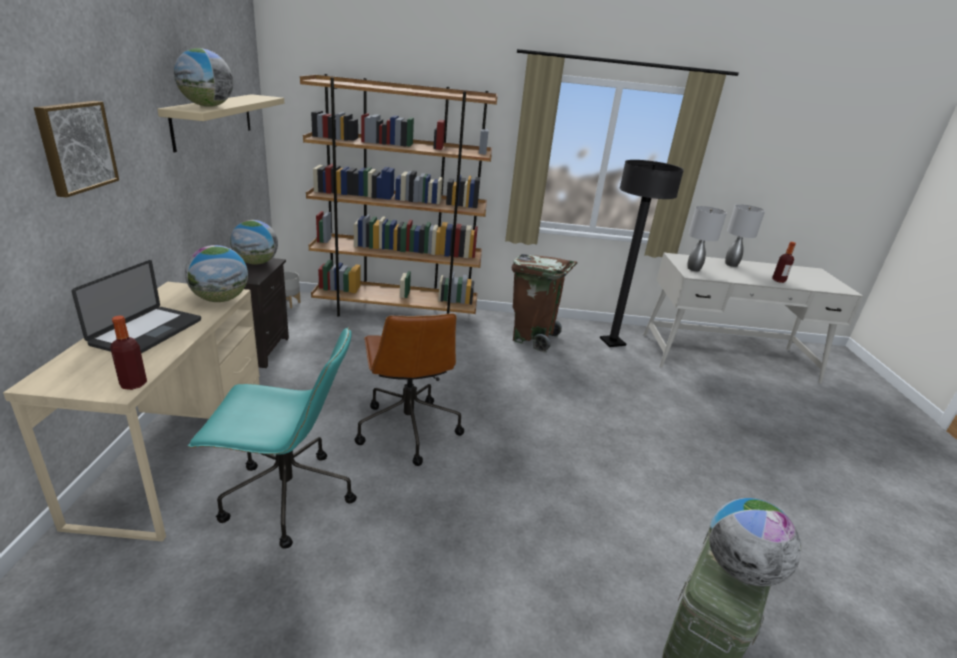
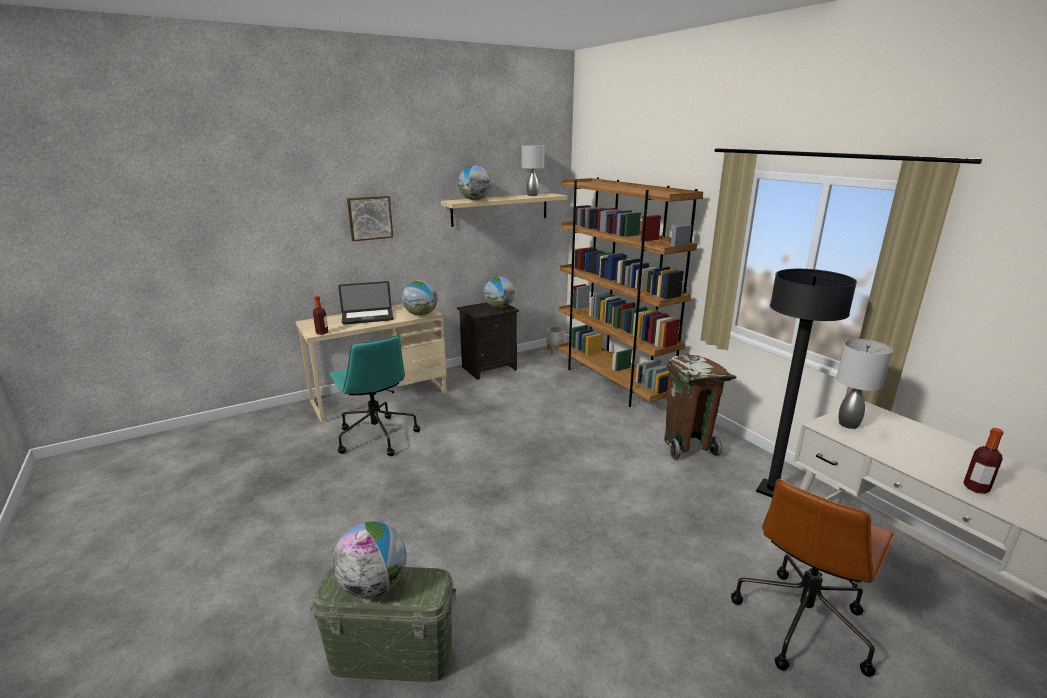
camera: 60 degrees right, 5 degrees down
(407, 428) = (478, 444): brown office chair -> brown office chair (802, 622)
(731, 264) = (943, 445): grey table lamp -> grey table lamp (532, 195)

